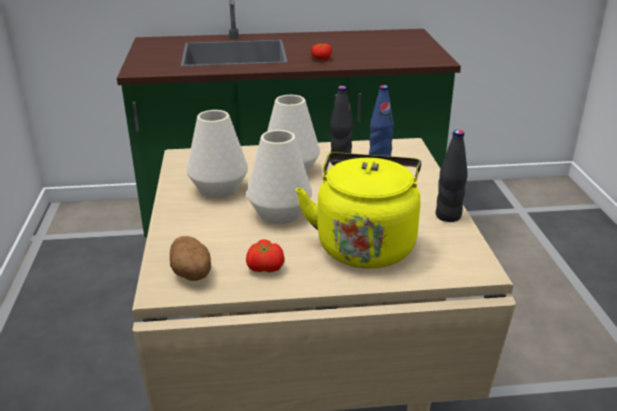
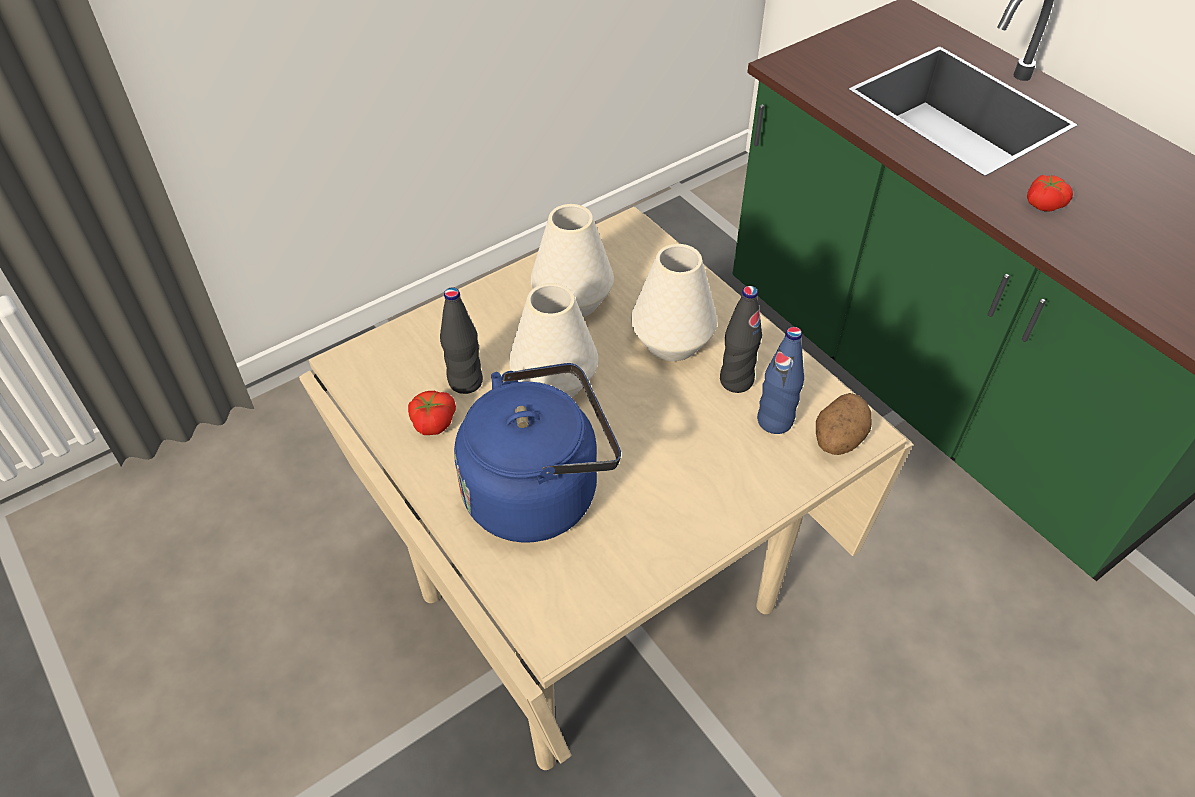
camera: 60 degrees right, 20 degrees up
(192, 274) = (386, 370): potato -> potato (837, 440)
(365, 244) = (539, 491): yellow kettle -> blue kettle
(448, 216) = (671, 555): black bottle -> black bottle (465, 382)

